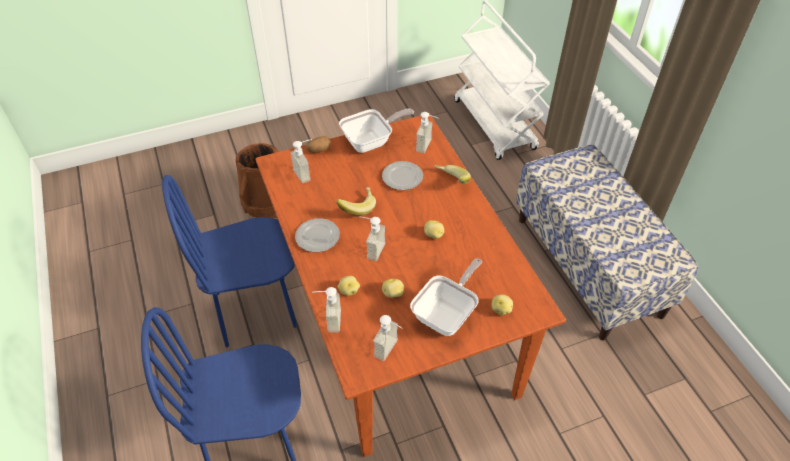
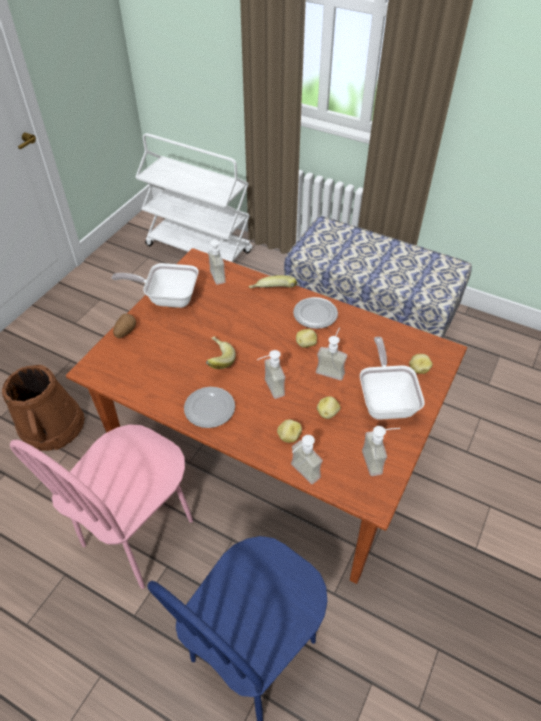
camera: 40 degrees left, 0 degrees up
(255, 310) = (139, 533): blue chair -> pink chair
(306, 173) = (135, 359): soap dispenser -> soap dispenser (331, 369)
(371, 141) = (168, 297): frying pan -> frying pan turned 105 degrees counterclockwise
(402, 177) = (228, 312): plate -> plate (314, 314)

